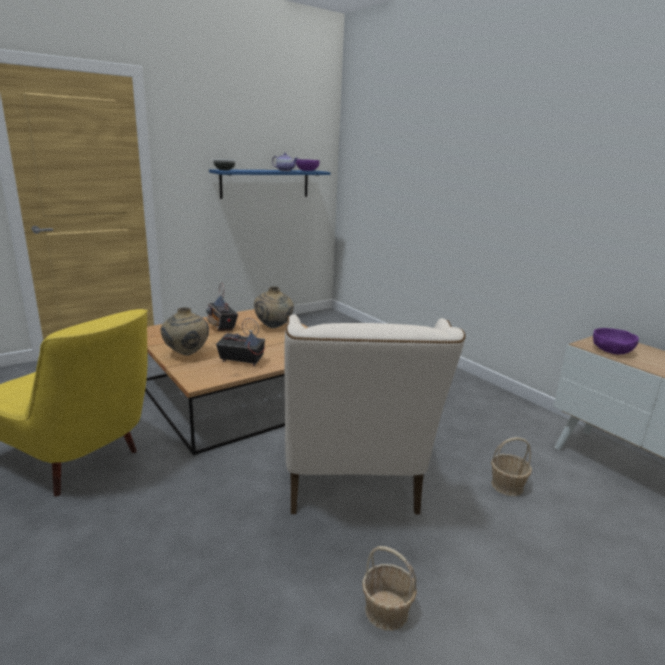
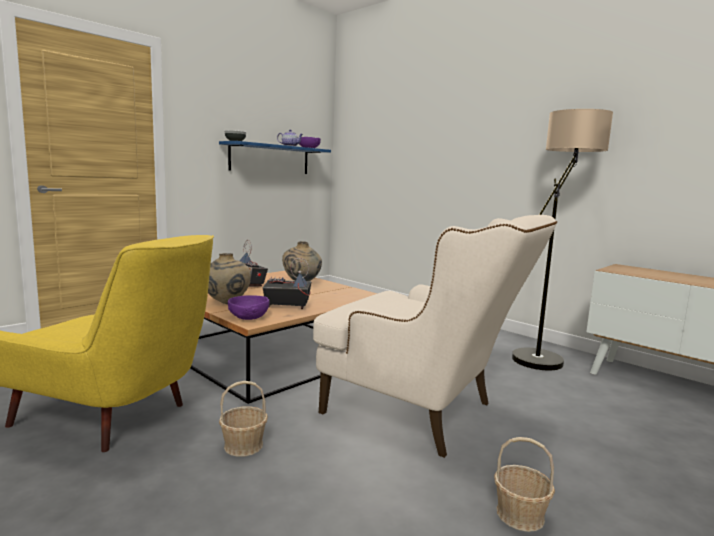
camera: 10 degrees left, 10 degrees down
(351, 483) = (424, 413): beige armchair -> beige armchair turned 45 degrees counterclockwise
(507, 486) = (568, 404): basket -> basket (244, 445)
(516, 420) = (545, 356): none -> floor lamp
(611, 351) = (634, 272): purple bowl -> purple bowl (248, 317)

